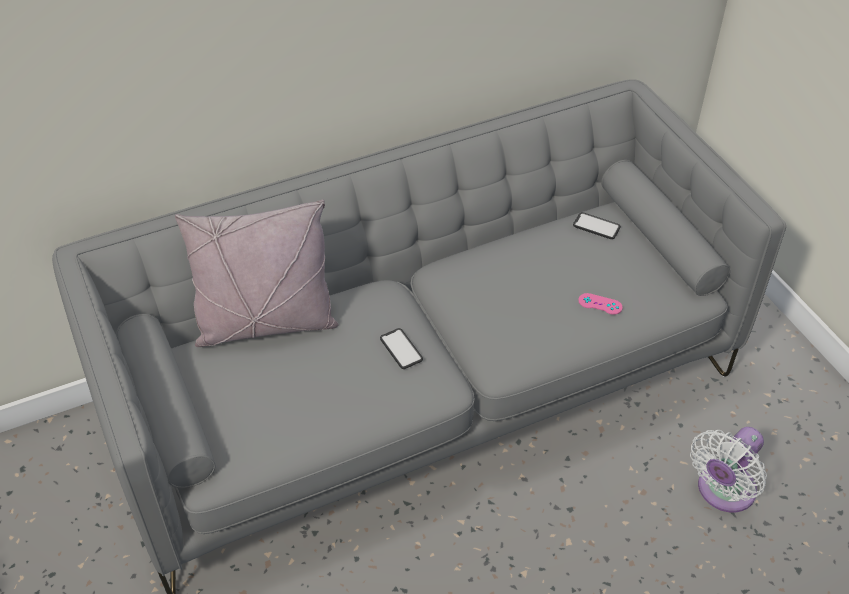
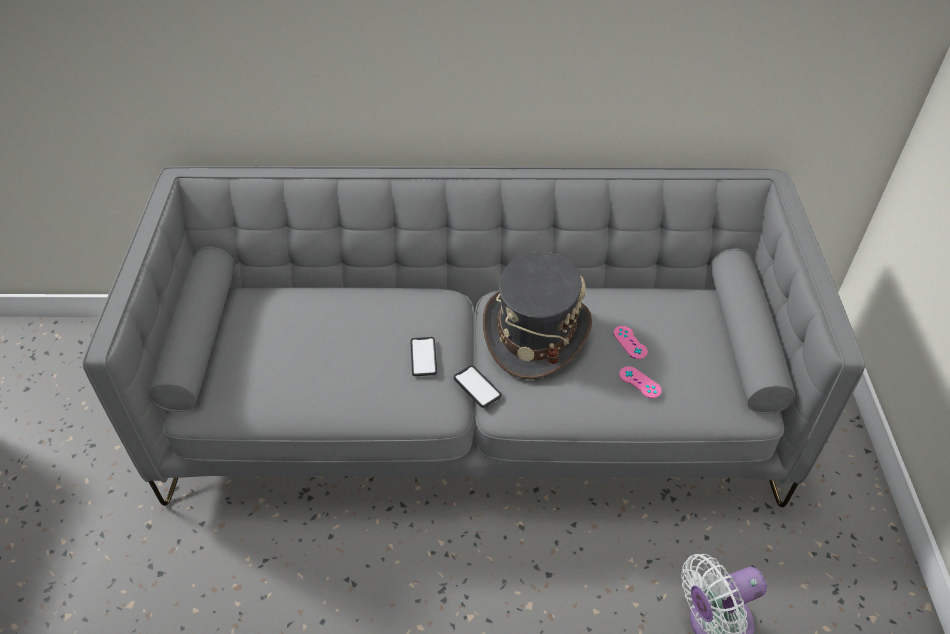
camera: 25 degrees right, 0 degrees up
(266, 324) = (323, 293): purple pillow -> none
(487, 292) = (535, 333): none -> grey hat
(572, 273) = (630, 342): none -> pink game controller
(596, 226) = (682, 306): phone -> phone (477, 387)

